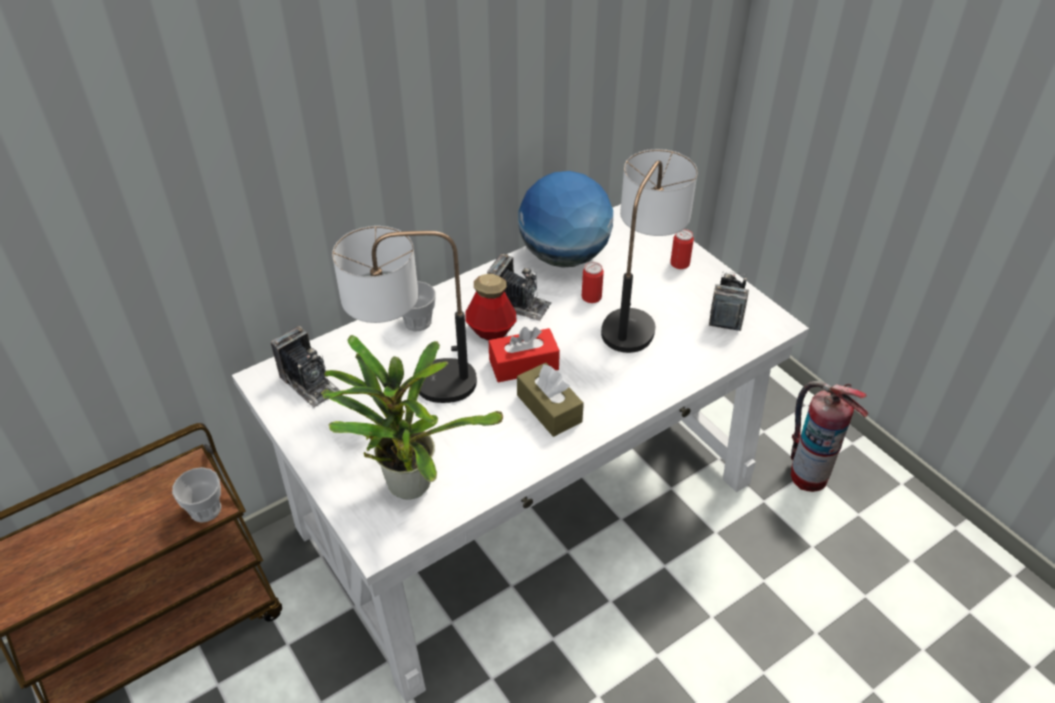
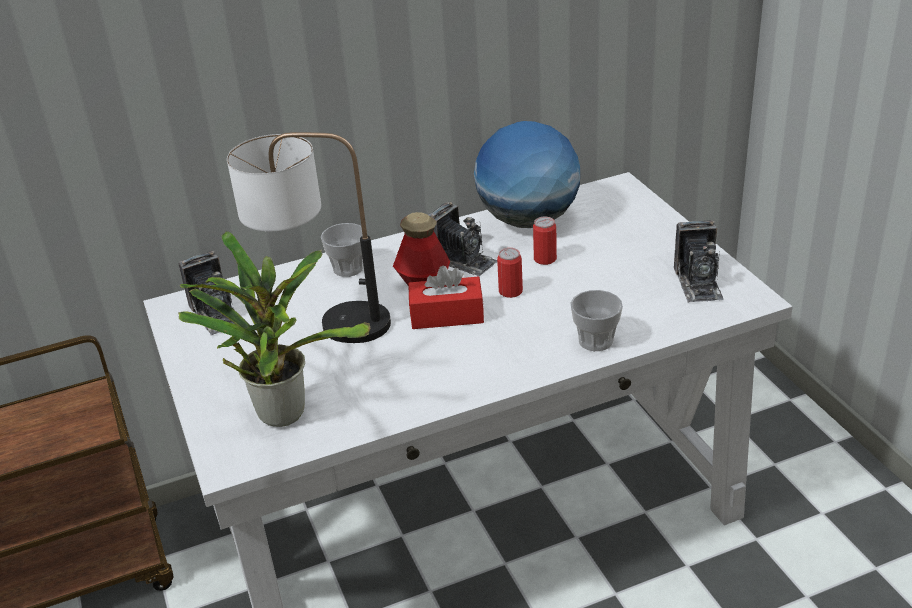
camera: 15 degrees right, 10 degrees down
(205, 509) = (88, 433): cup -> cup (595, 341)
(549, 408) = (459, 358): brown tissue box -> none
(638, 314) = (592, 278): table lamp -> none
(680, 263) = (657, 235): can -> can (510, 291)
(727, 311) = (698, 283): camera -> camera turned 150 degrees clockwise
(808, 475) = (820, 517): fire extinguisher -> none

